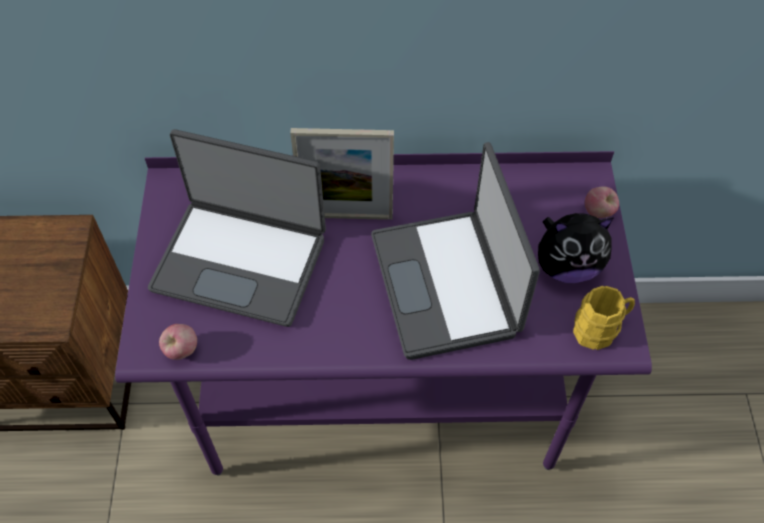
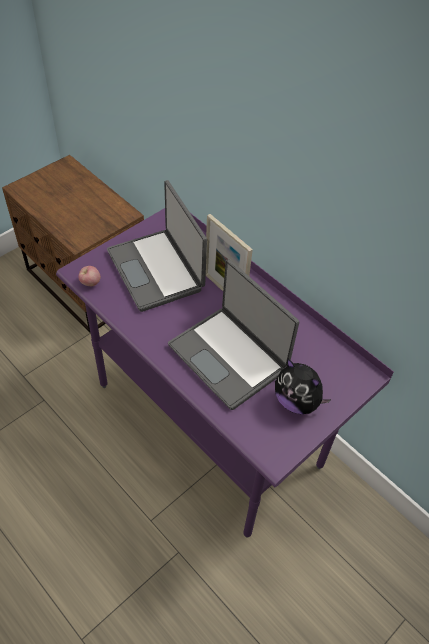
camera: 45 degrees right, 5 degrees down
(447, 284) = (229, 356): laptop -> laptop turned 75 degrees counterclockwise
(598, 212) = (349, 393): apple -> none
(600, 329) = (274, 442): yellow mug -> none

